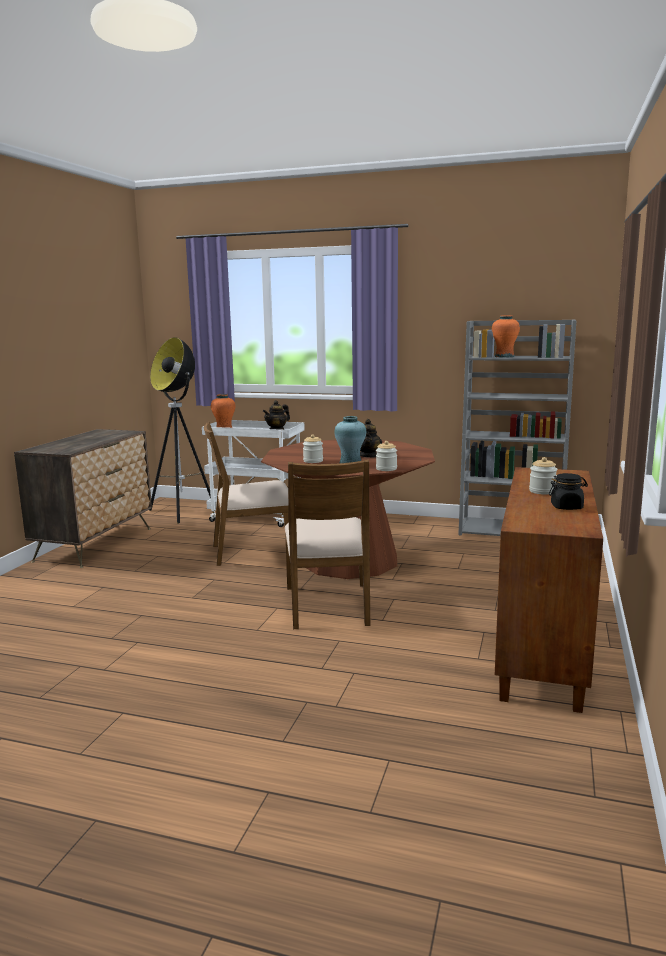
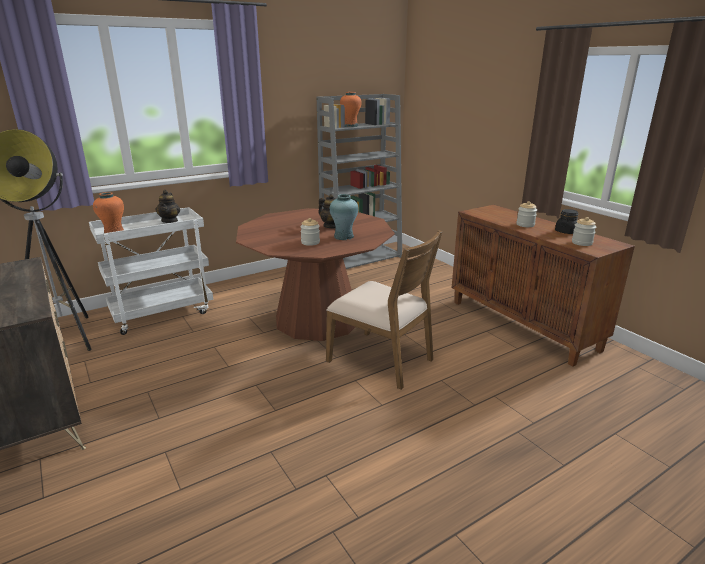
camera: 50 degrees left, 10 degrees up
(254, 551) = (232, 344): brown chair -> none
(386, 469) = (380, 234): jar -> jar (582, 243)

